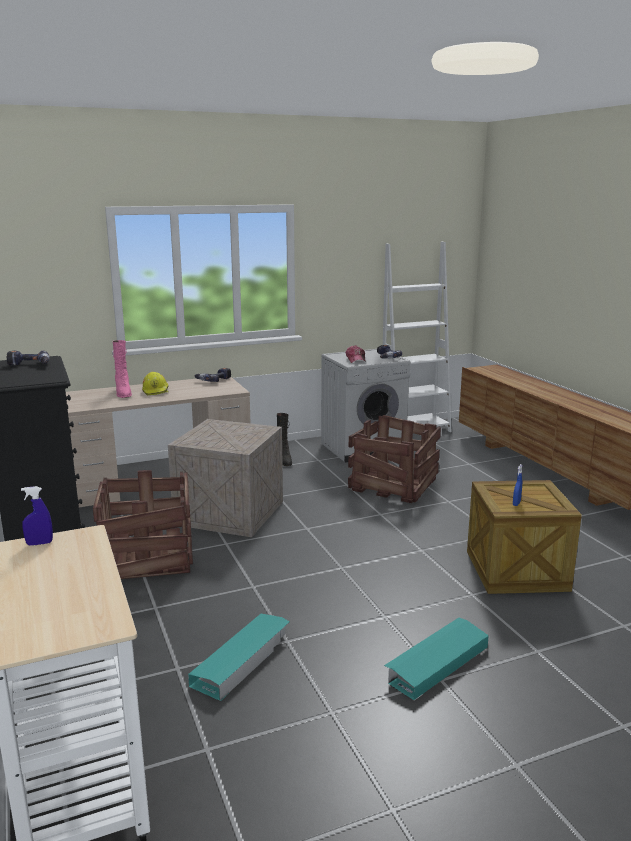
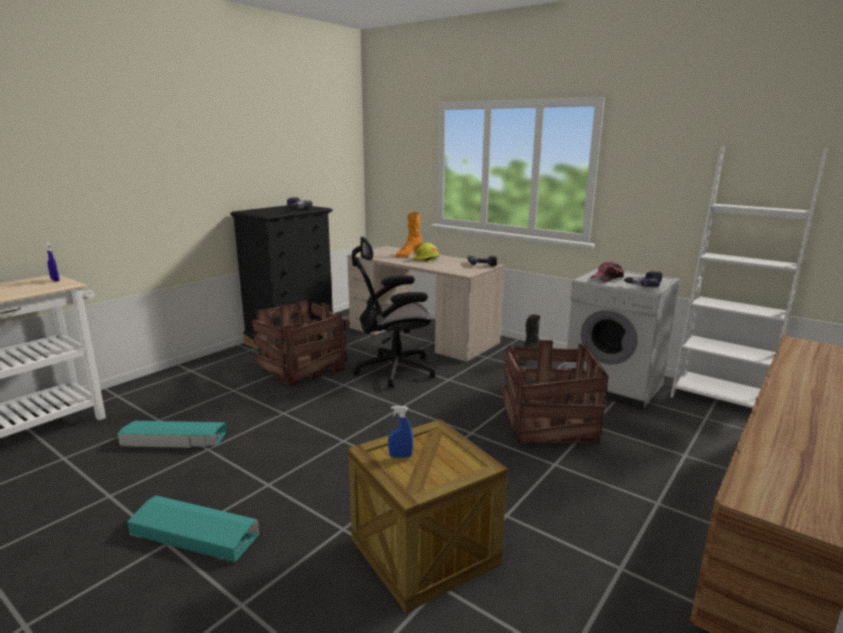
camera: 60 degrees right, 0 degrees up
(123, 393) = (408, 255): pink boot -> orange boot
(228, 513) = (395, 371): crate -> office chair

